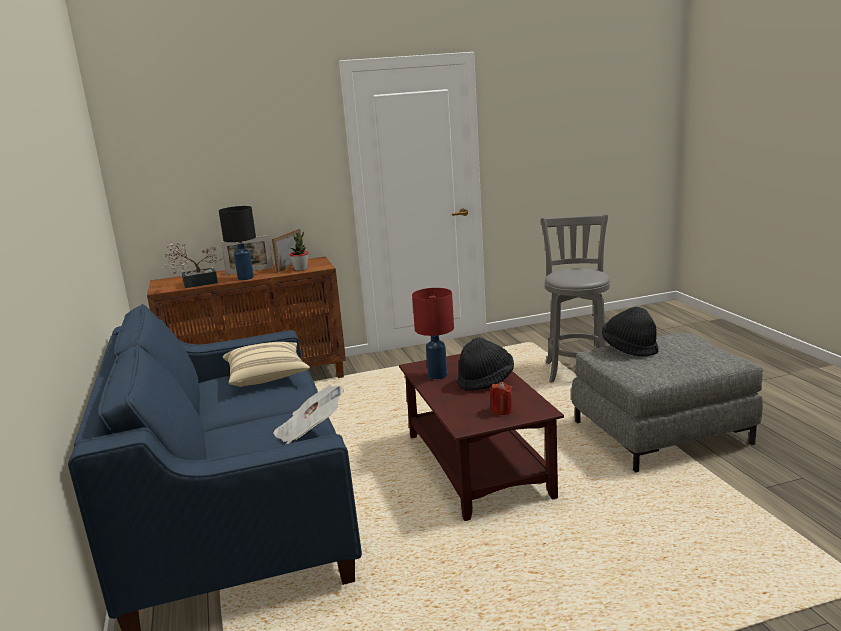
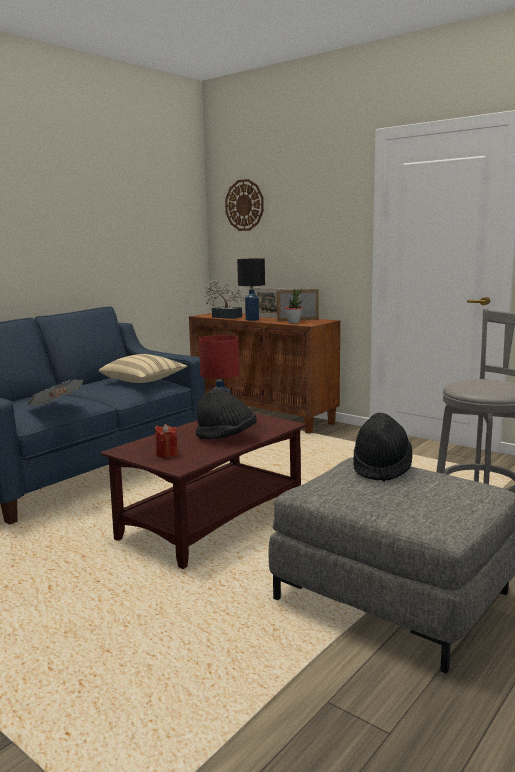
camera: 55 degrees right, 5 degrees down
(169, 144) = (244, 205): none -> wall clock

